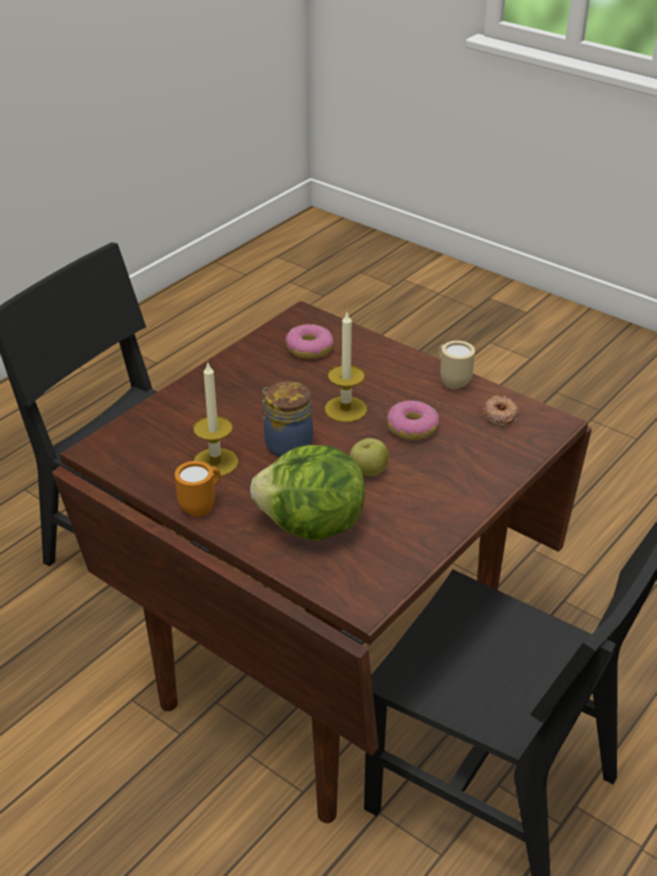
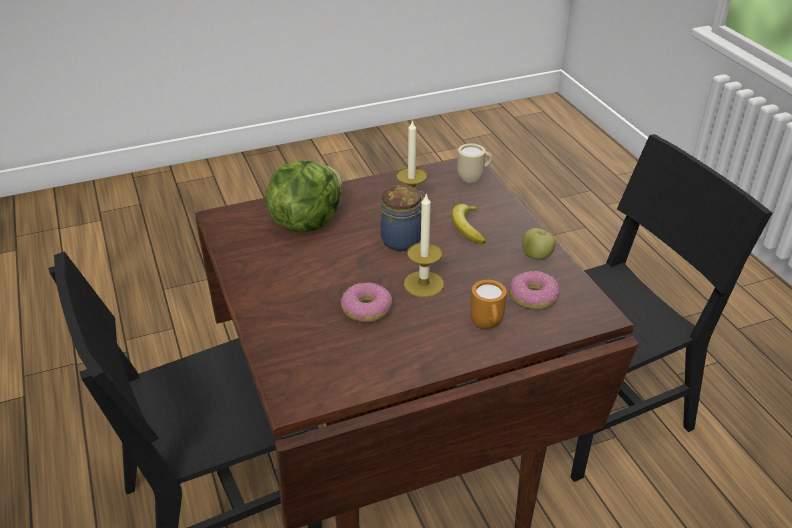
camera: 120 degrees right, 0 degrees up
(202, 507) = (369, 188): orange mug -> orange mug (487, 326)
(230, 412) = (467, 227): none -> banana
(368, 472) = (335, 265): apple -> apple (536, 256)
(452, 381) = (412, 364): beige mug -> beige mug (473, 179)
(499, 415) = (336, 371): donut -> none

